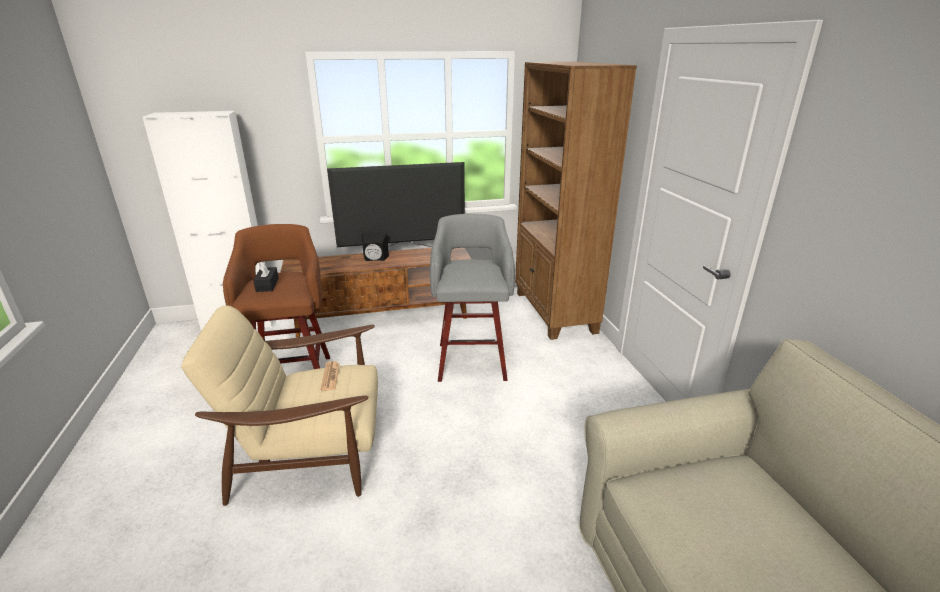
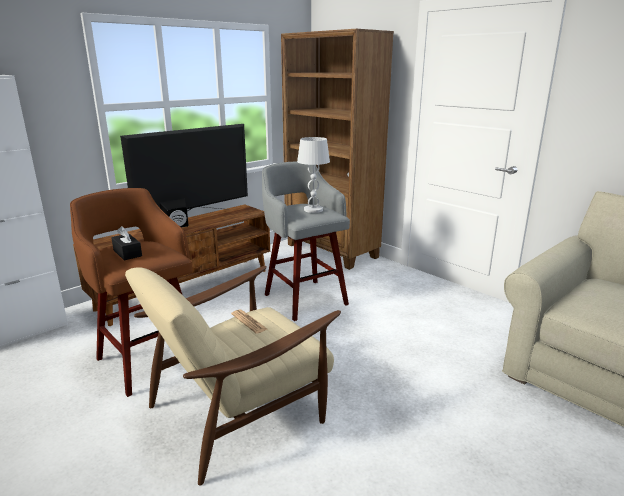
camera: 30 degrees left, 5 degrees down
(478, 272) = (313, 210): none -> white table lamp

